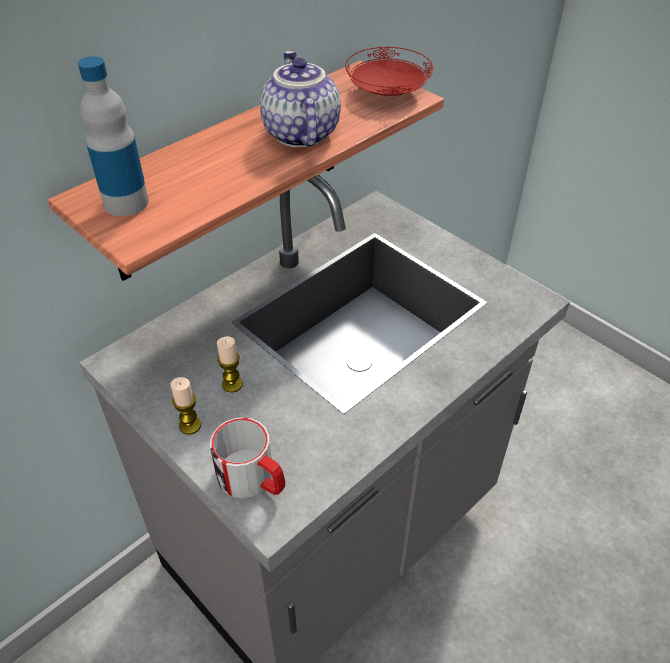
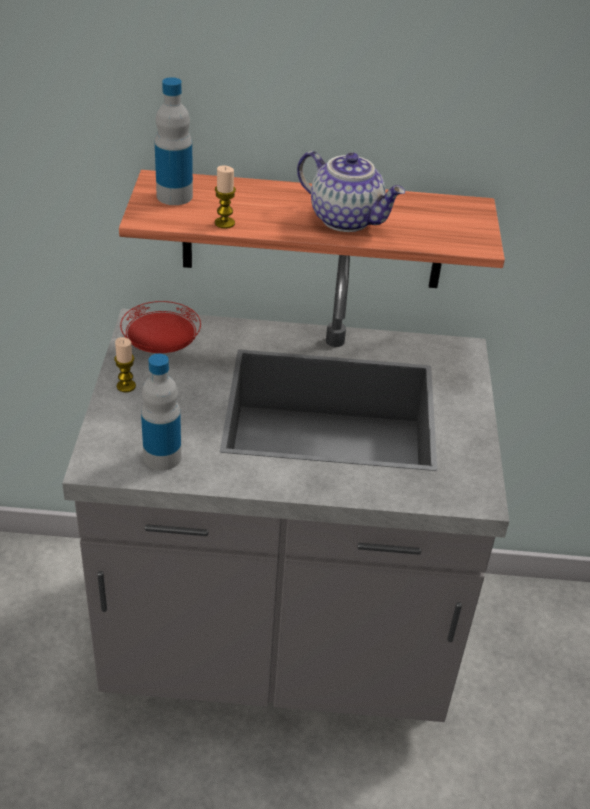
camera: 45 degrees right, 5 degrees down
(232, 384) = (182, 383): candle -> candle (224, 223)
(253, 479) = (115, 440): mug -> none
(299, 134) = (347, 219): teapot -> teapot turned 90 degrees clockwise
(311, 457) = (162, 457): none -> bottle
(387, 94) = (464, 231): red plate -> red plate (161, 345)

